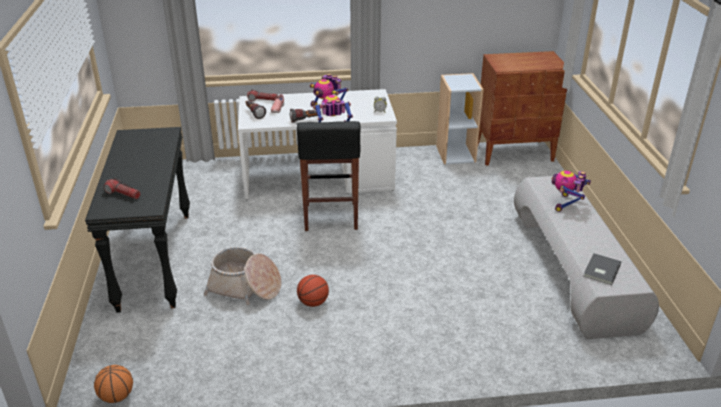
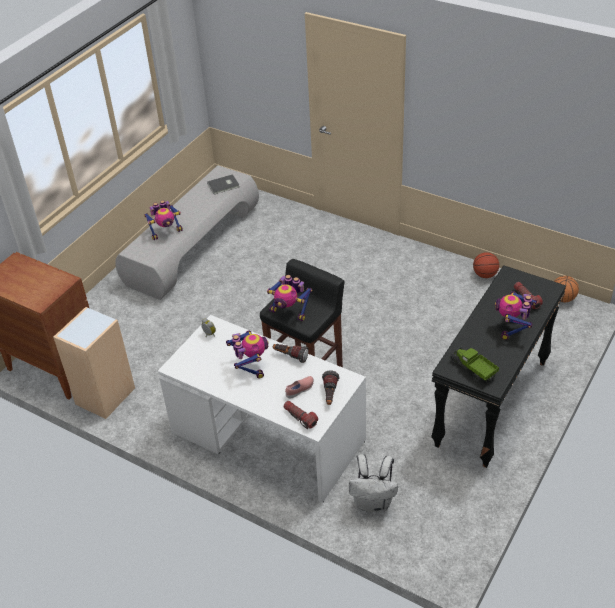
camera: 140 degrees left, 10 degrees up
(127, 170) = (513, 327): none -> toy robot
(148, 136) = (473, 369): none -> toy truck
(212, 175) = (373, 502): none -> white backpack
(245, 287) = (432, 339): basket -> none
(313, 302) = (392, 303): basketball -> basketball (485, 274)

